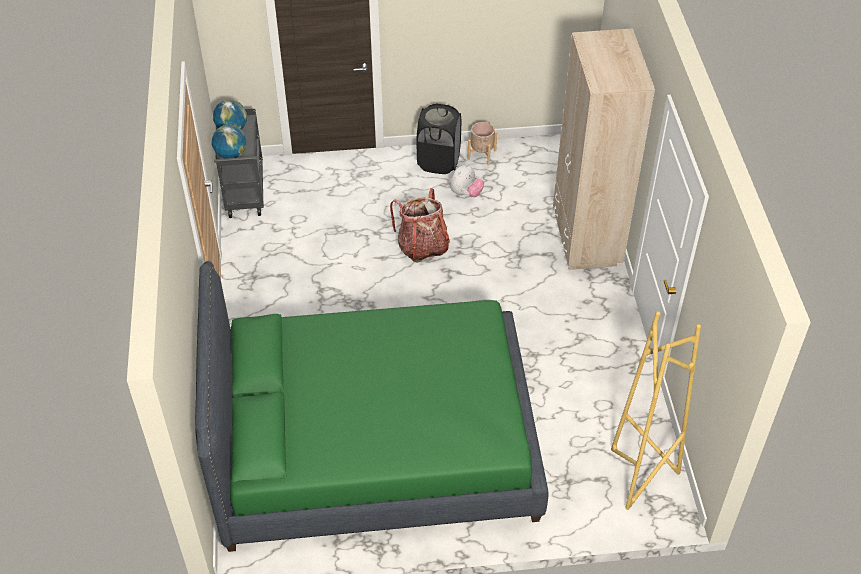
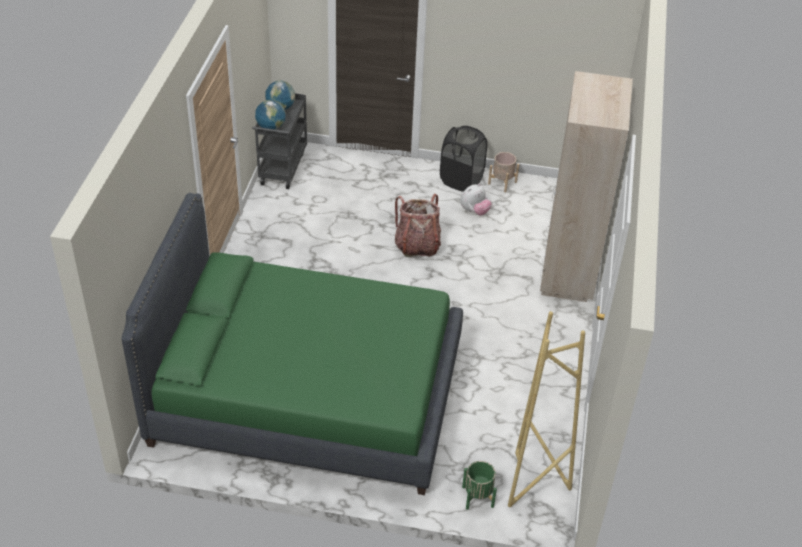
camera: 15 degrees right, 5 degrees down
(592, 507) = (478, 496): none -> green planter

